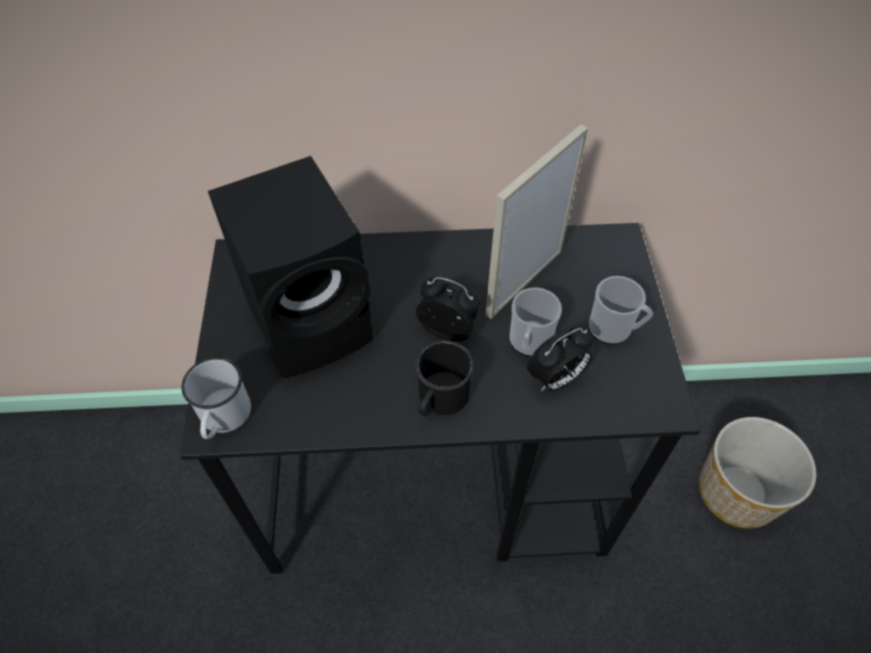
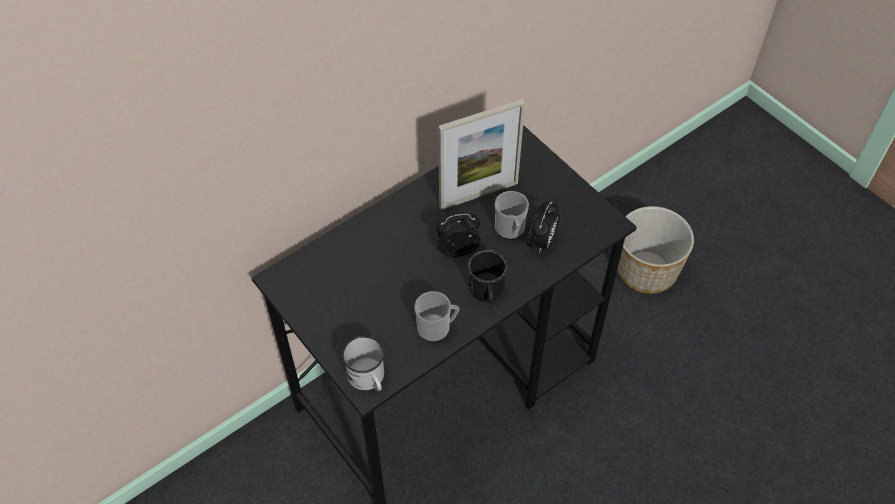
camera: 35 degrees left, 0 degrees up
(314, 320) = (370, 291): black speaker -> none
(524, 282) = (478, 194): picture frame -> picture frame turned 120 degrees counterclockwise
(614, 330) = (552, 195): mug -> mug (437, 328)

